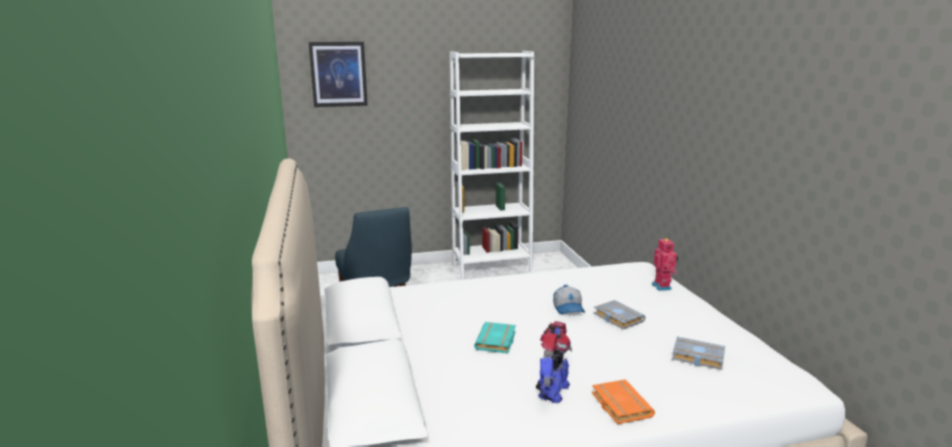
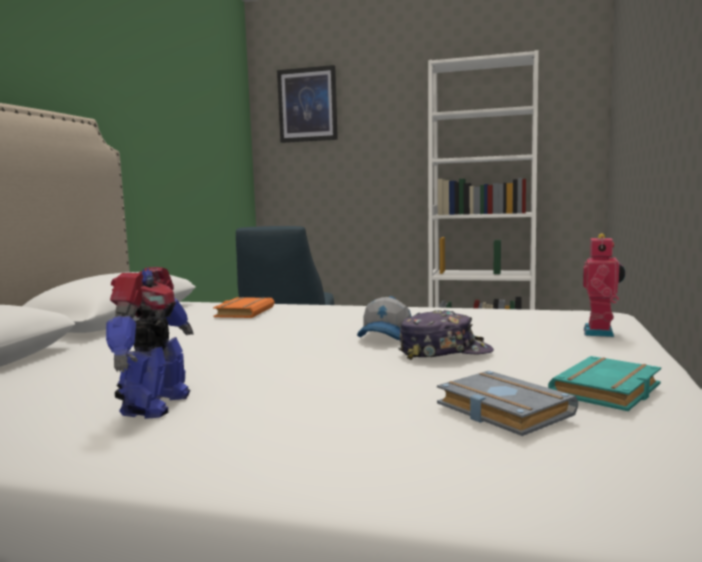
camera: 30 degrees right, 10 degrees down
(497, 341) = (211, 349): turquoise book -> turquoise book (608, 392)
(552, 391) = (154, 405): toy robot -> toy robot turned 45 degrees counterclockwise
(616, 318) = (444, 352): grey book -> cap
(619, 405) = (212, 442): orange book -> orange book (243, 312)

